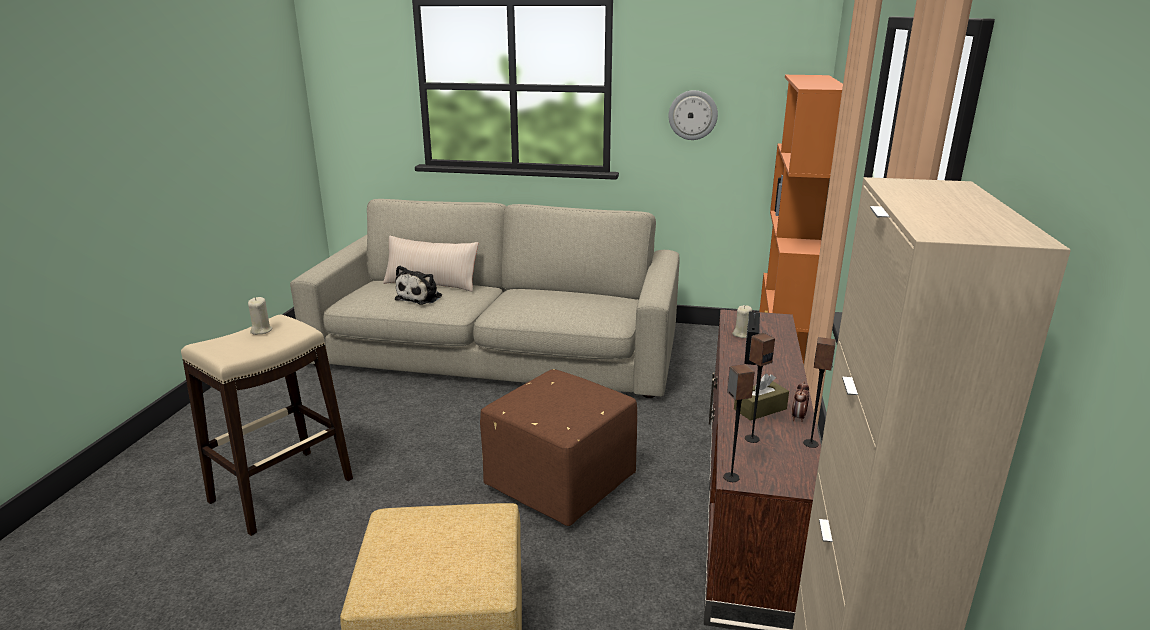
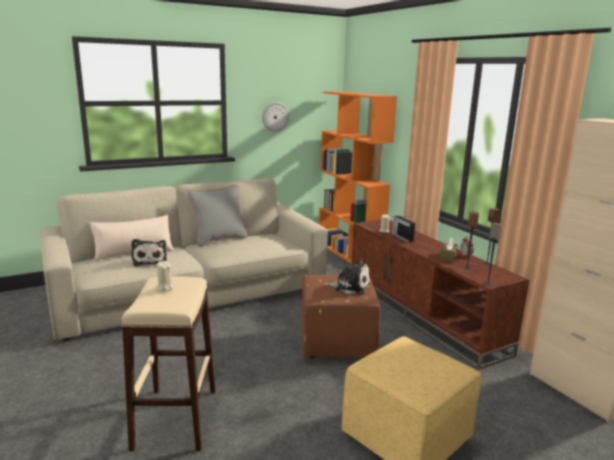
camera: 40 degrees left, 5 degrees down
(545, 290) = (219, 239): none -> grey pillow
(573, 405) = (350, 286): none -> plush toy

